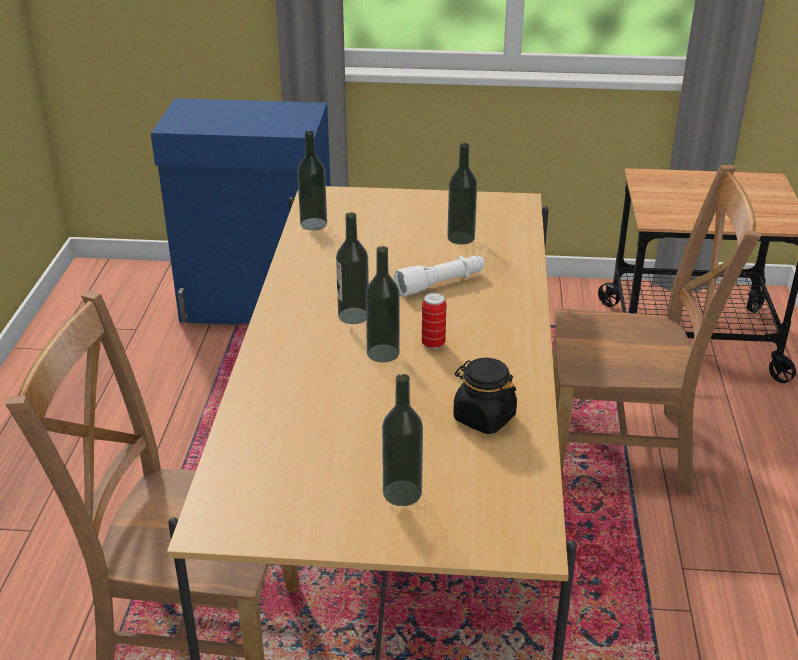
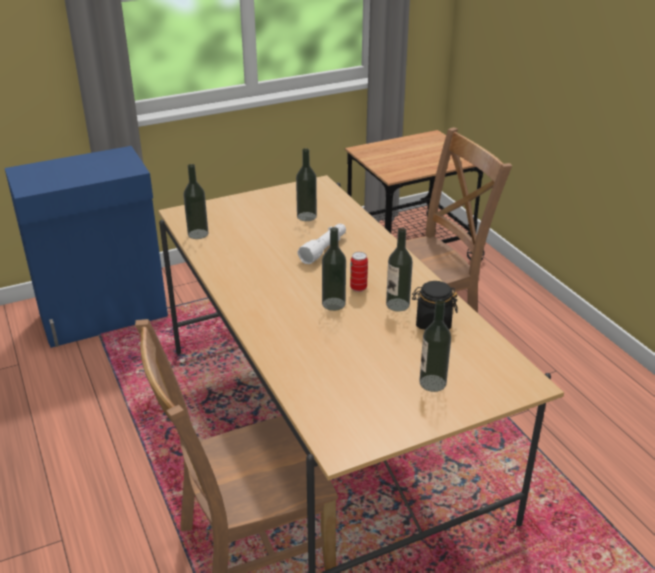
camera: 30 degrees left, 0 degrees up
(353, 316) = (290, 286): bottle -> bottle (397, 304)

